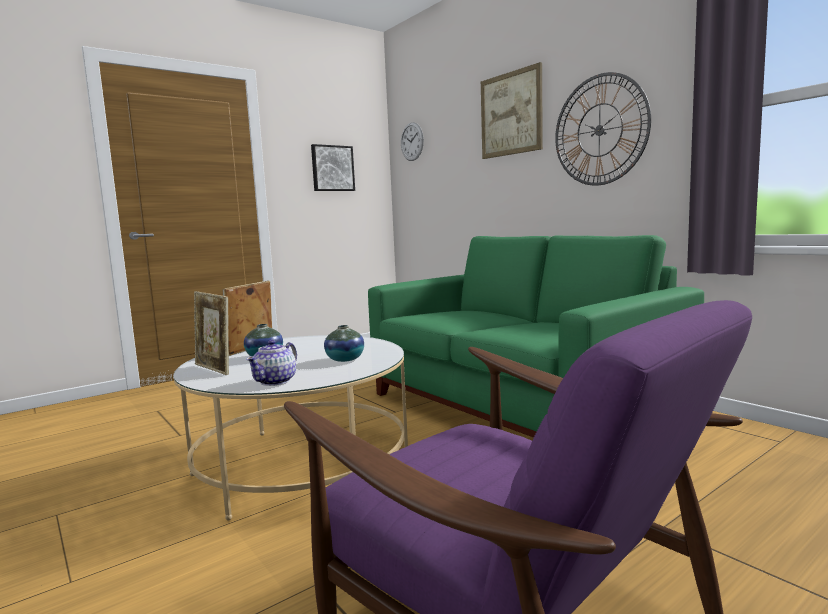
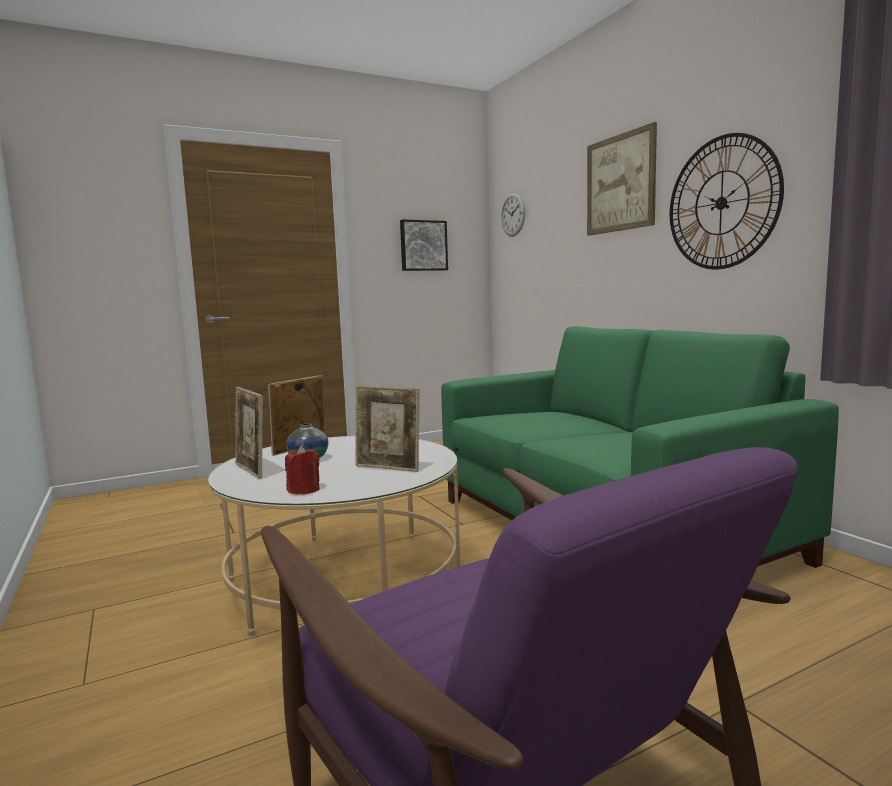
camera: 10 degrees right, 0 degrees up
(276, 381) = (304, 490): teapot -> red candle
(345, 359) = (388, 468): vase -> picture frame

